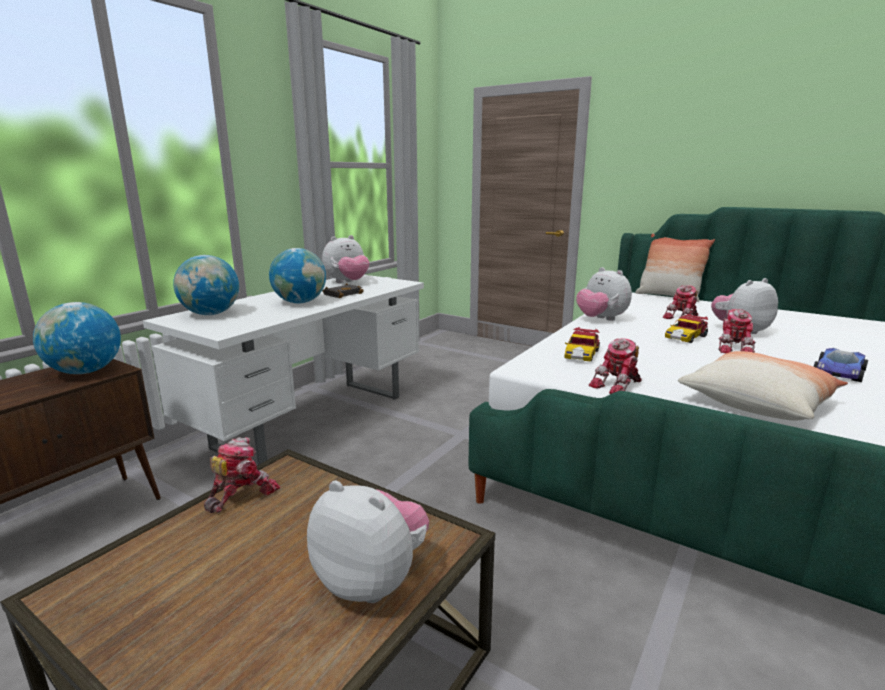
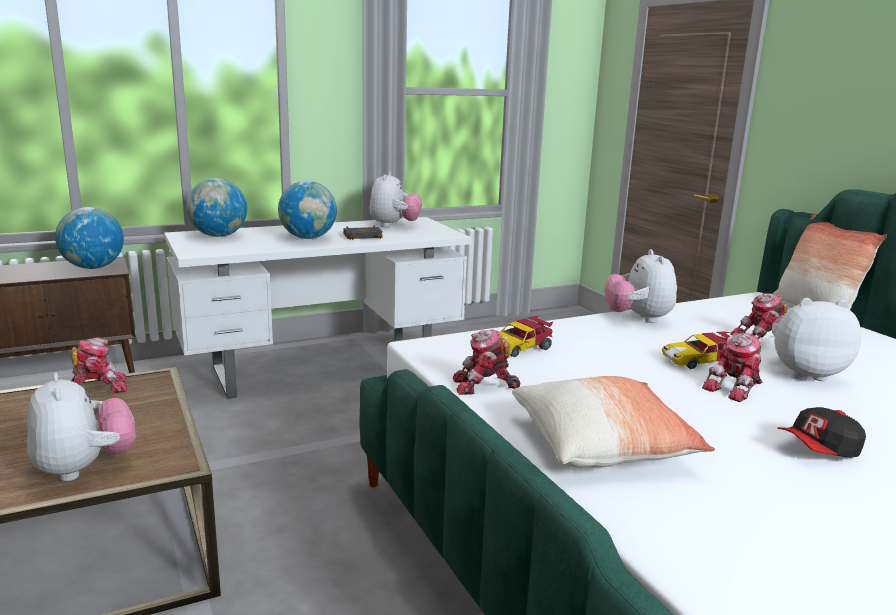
camera: 30 degrees right, 0 degrees up
(347, 283) = (394, 225): plush toy -> plush toy turned 75 degrees counterclockwise
(838, 371) = (819, 450): toy car -> cap

